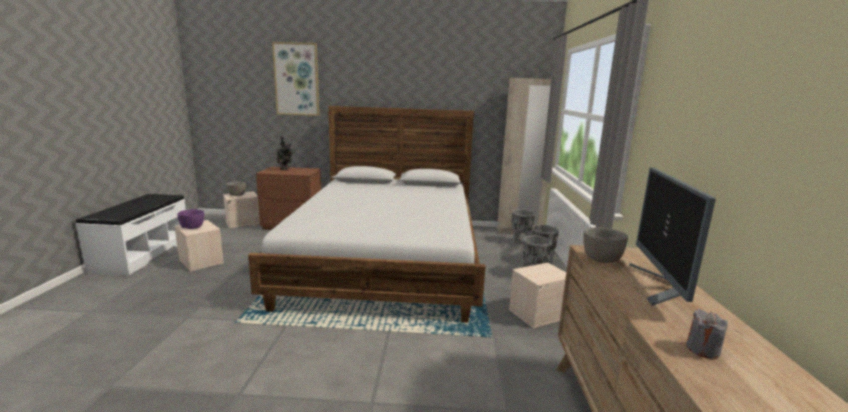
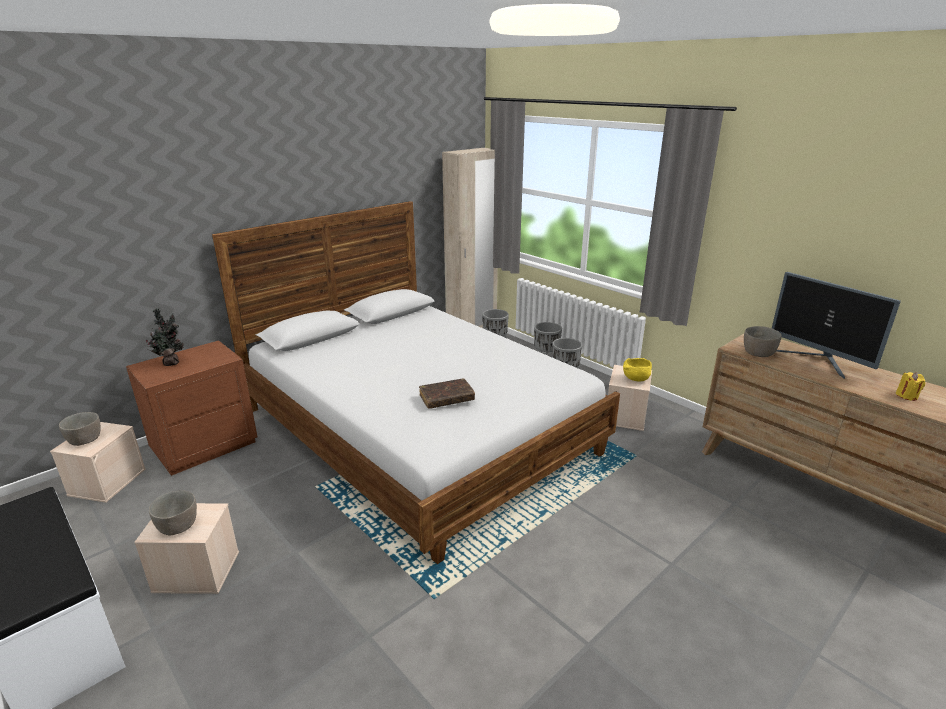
camera: 45 degrees left, 10 degrees up
(192, 227) = (179, 526): purple bowl -> grey bowl
(296, 79) = (138, 198): picture -> none
(348, 216) = (446, 399): none -> brown book
(543, 275) = (635, 379): none -> yellow bowl
(702, 350) = (907, 396): grey candle -> yellow candle

